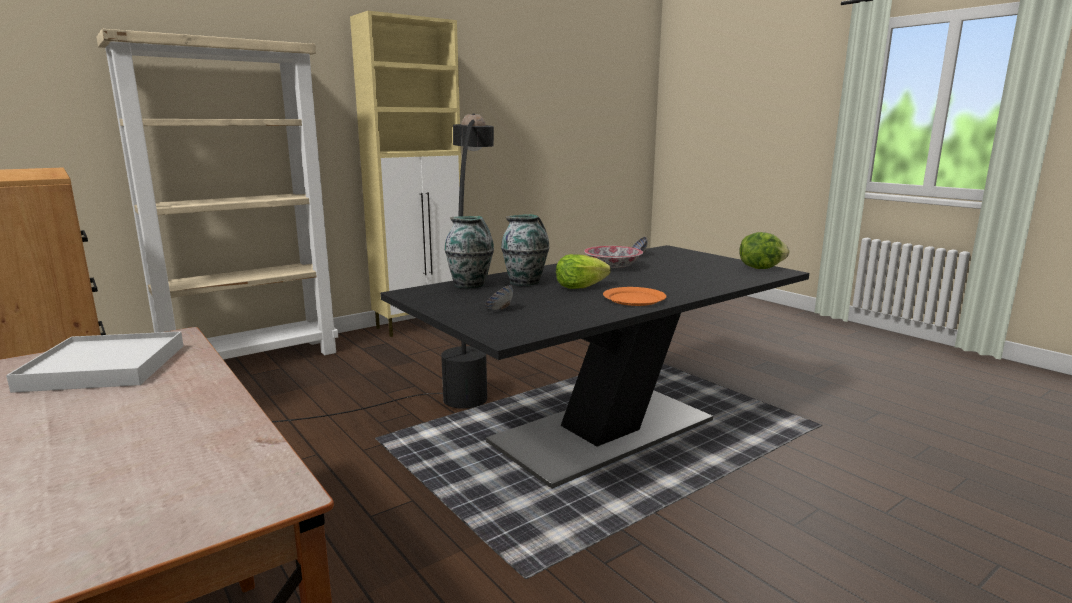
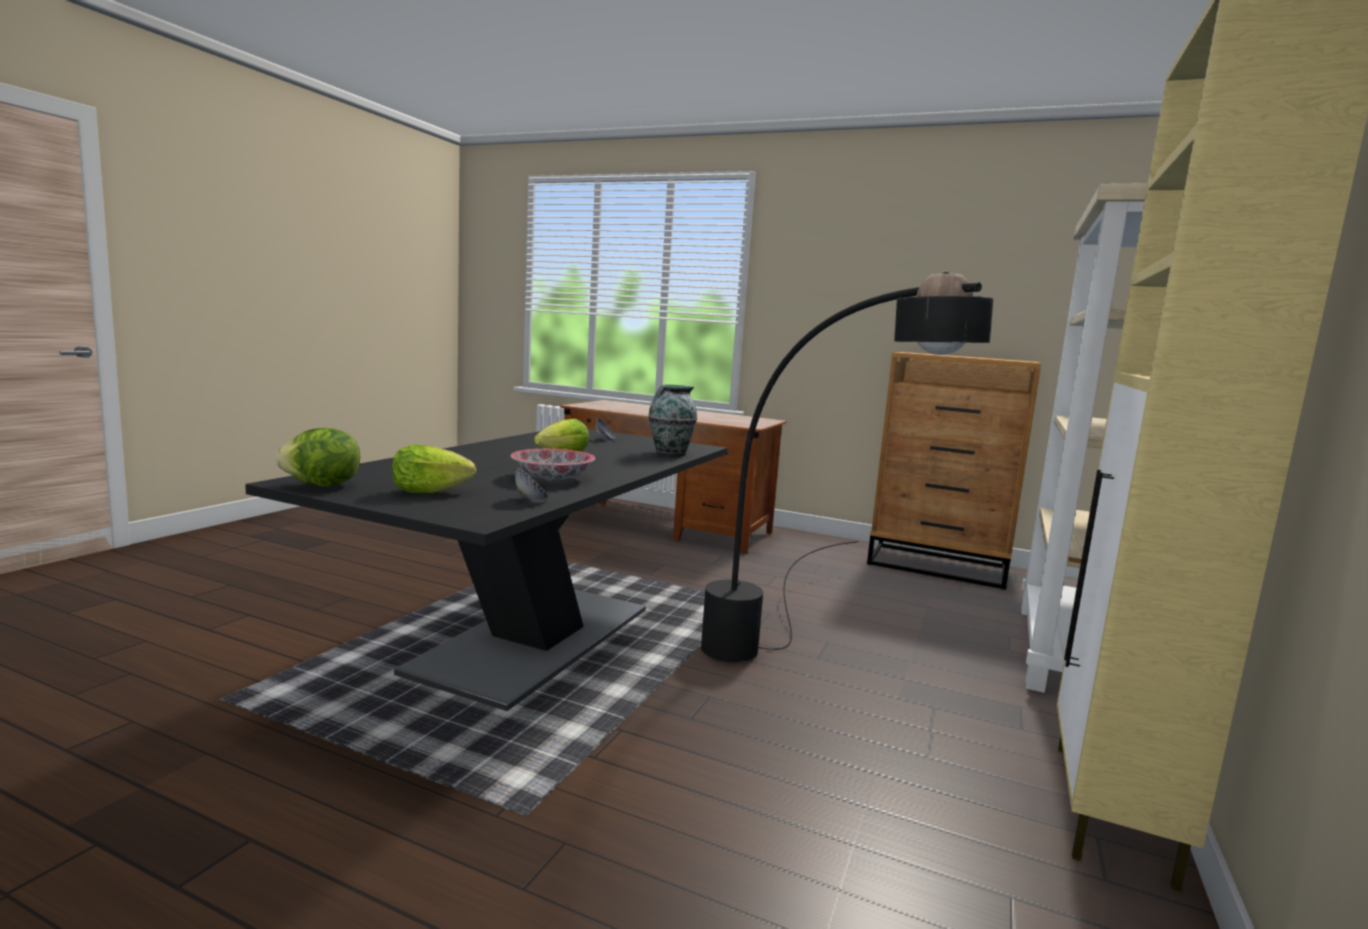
camera: 150 degrees right, 5 degrees down
(104, 367) = (731, 419): white tray -> none
(525, 282) = (624, 457): vase -> none
(634, 299) = (500, 448): orange plate -> none
(695, 261) = (429, 492): none -> lettuce

